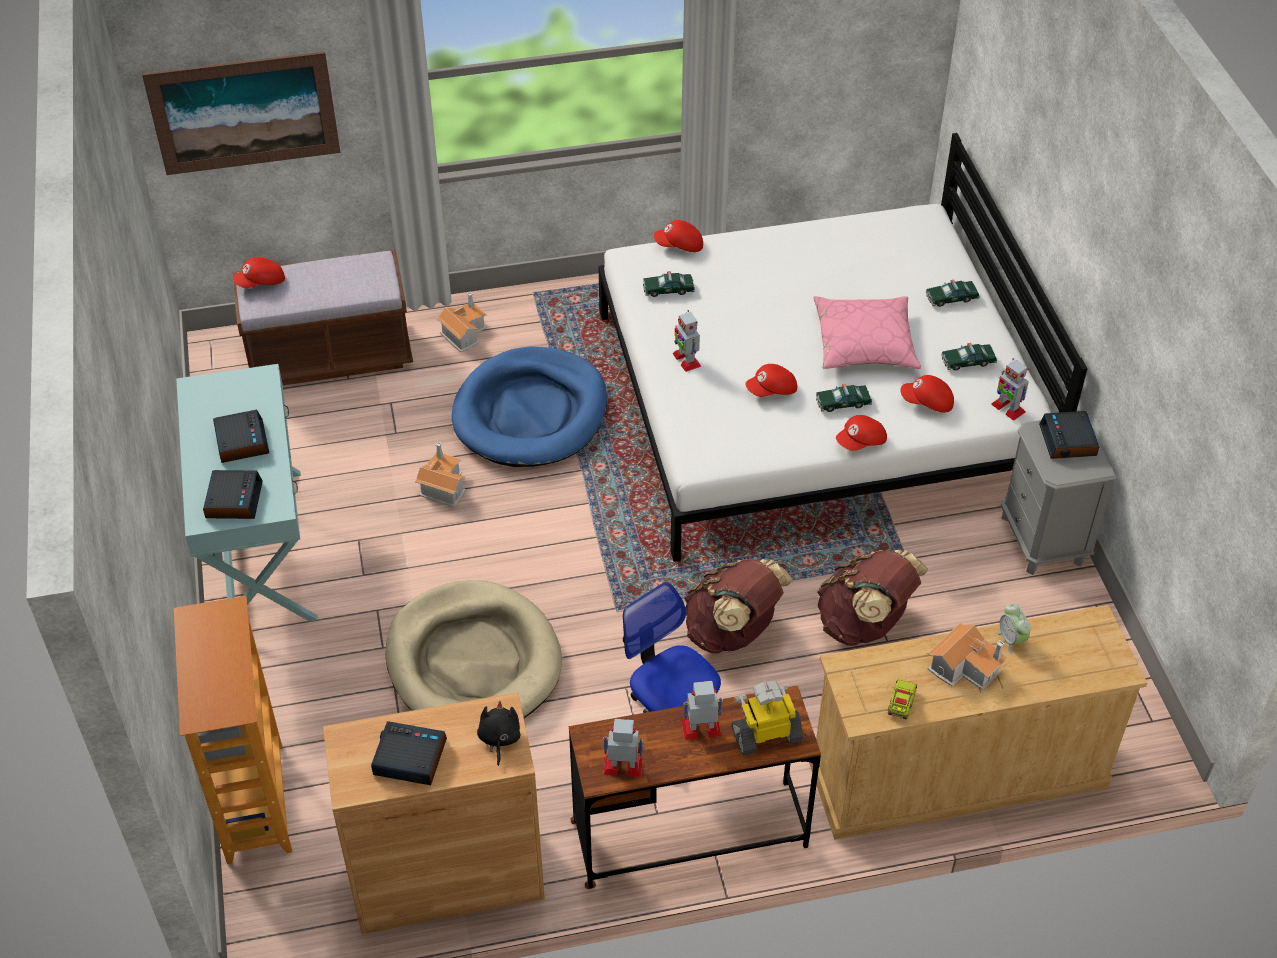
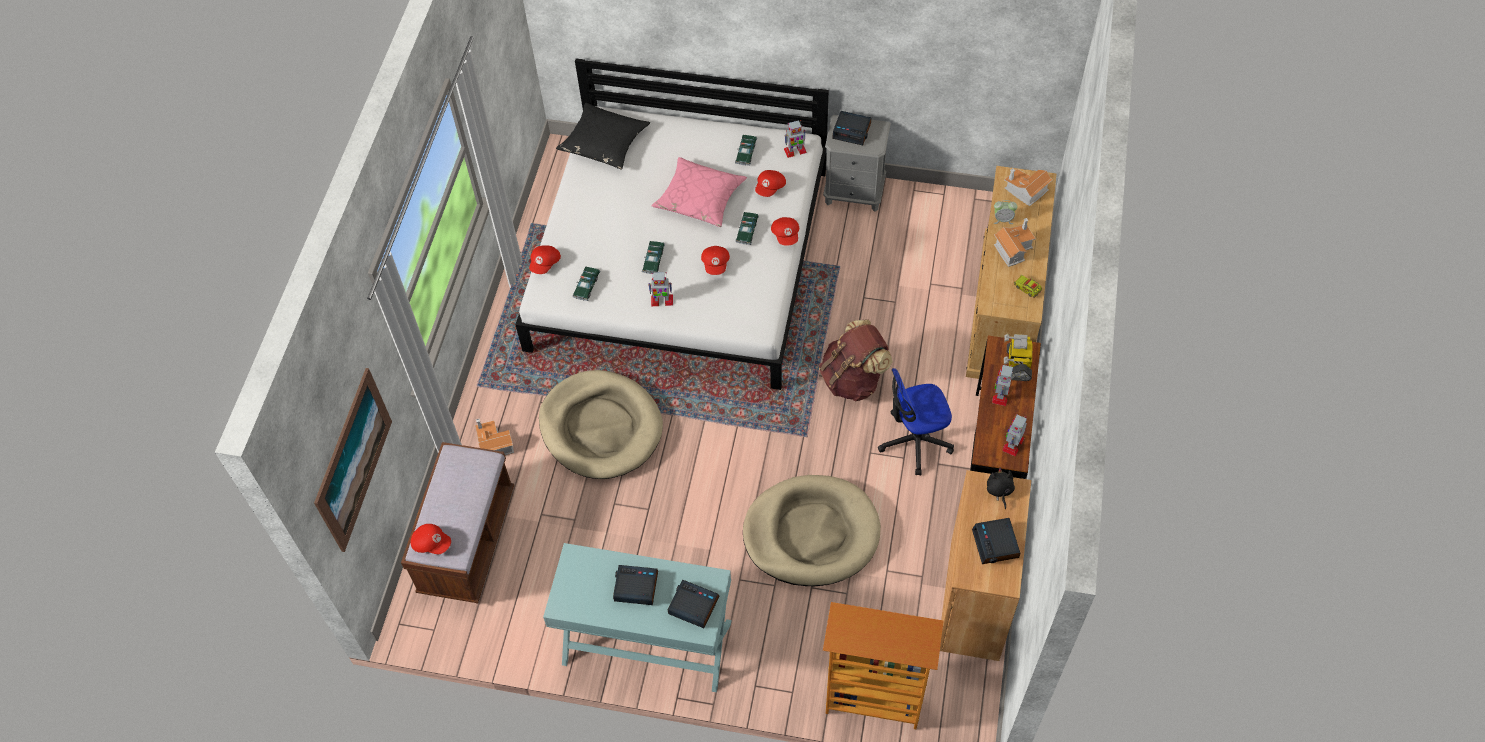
camera: 65 degrees left, 10 degrees up
(261, 283) = (432, 543): red cap -> red cap turned 60 degrees counterclockwise
(409, 758) = (996, 544): alarm clock -> alarm clock turned 45 degrees counterclockwise
(442, 486) = (643, 505): toy house -> toy house (1025, 191)
(499, 739) = (999, 491): black plush toy -> black plush toy turned 60 degrees clockwise
(531, 413) = (601, 427): blue dog bed -> beige dog bed
(864, 624) = (877, 308): brown backpack -> none
(891, 234) = (604, 142): none -> black pillow
(951, 298) = (683, 137): toy car -> toy car (653, 260)

